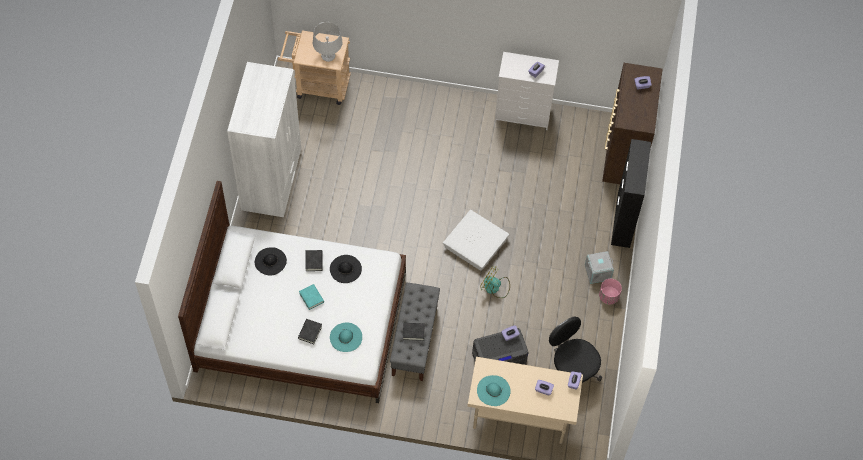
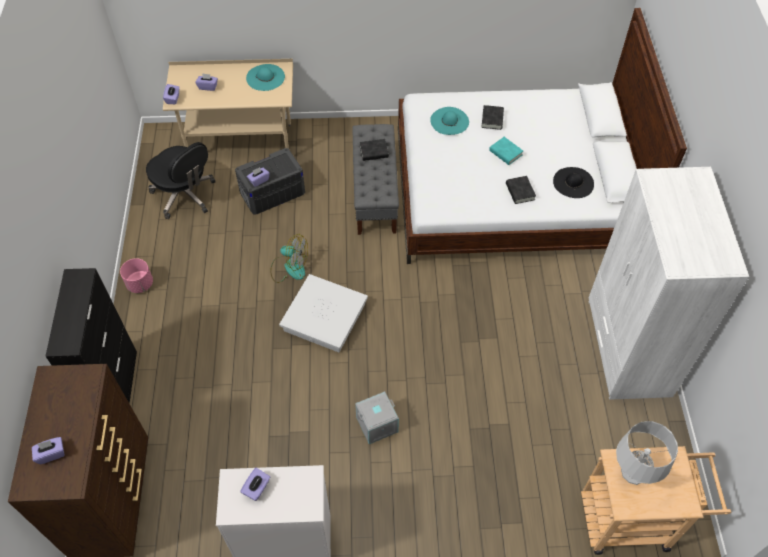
camera: 170 degrees right, 5 degrees down
(345, 269) = (477, 191): black hat -> none
(597, 272) = (155, 312): grey storage box -> grey storage box (377, 425)

